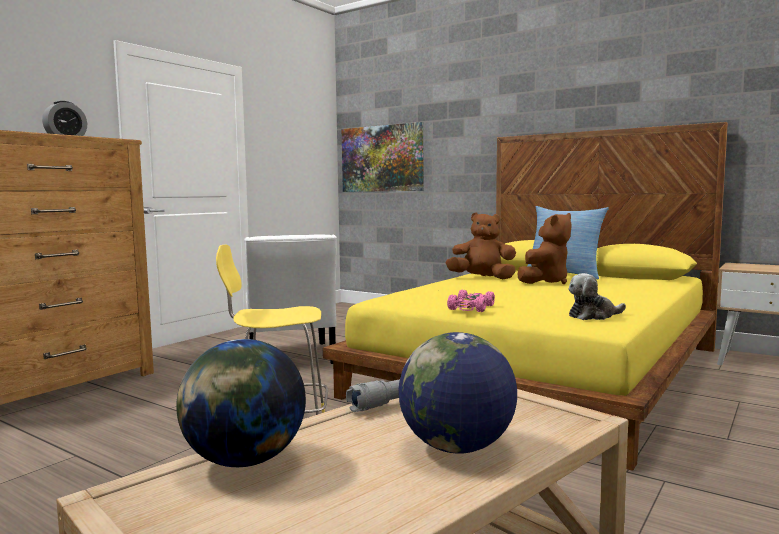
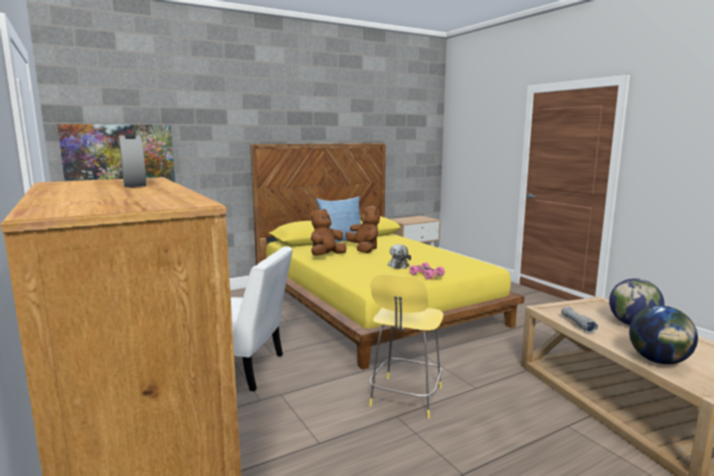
camera: 65 degrees left, 5 degrees up
(593, 316) = (466, 262): plush toy -> plush toy (398, 265)

